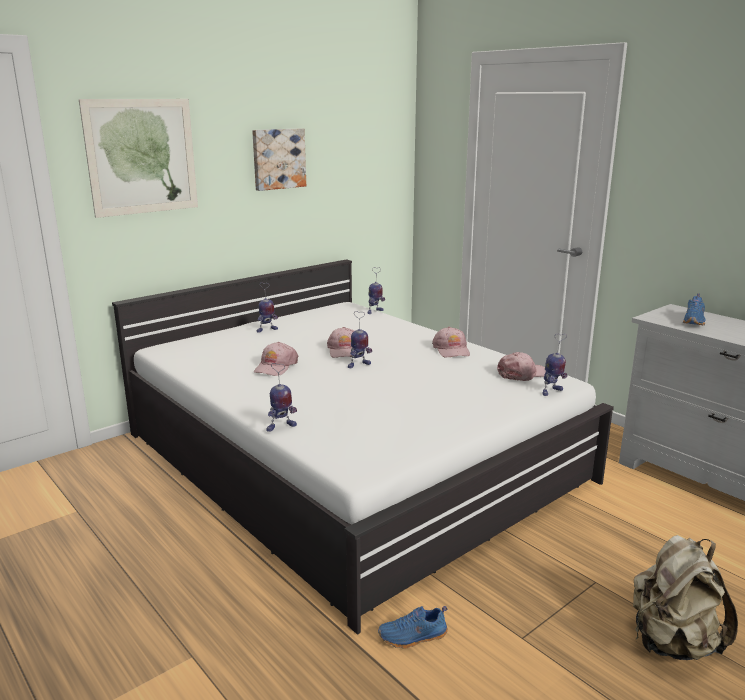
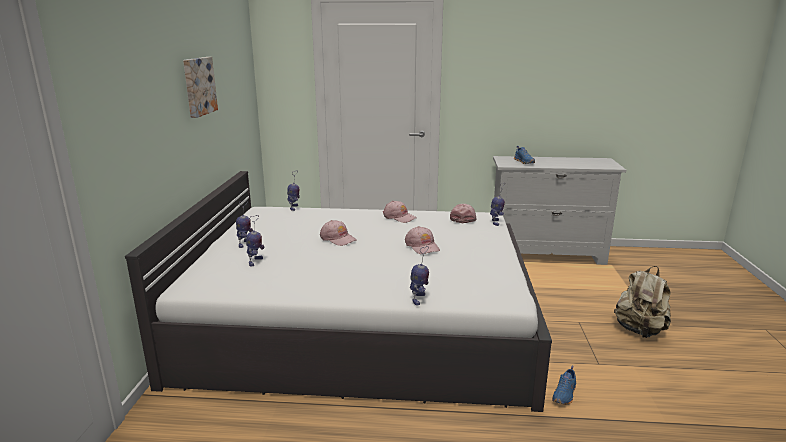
camera: 45 degrees left, 0 degrees up
(142, 157) = (123, 93): picture -> none
(275, 367) = (319, 265): pink cap -> pink cap (422, 246)
(358, 365) = (370, 244): toy robot -> toy robot (255, 262)

